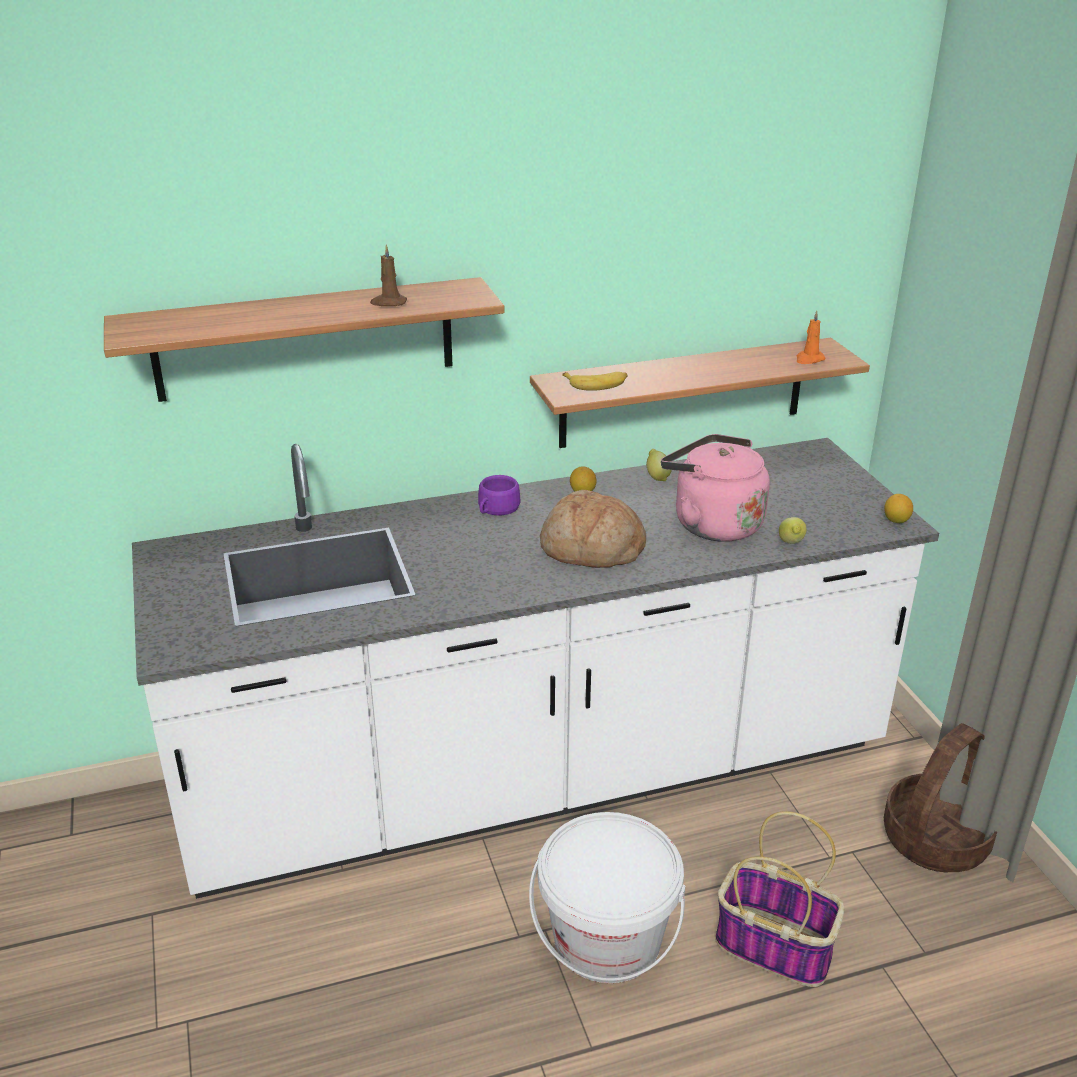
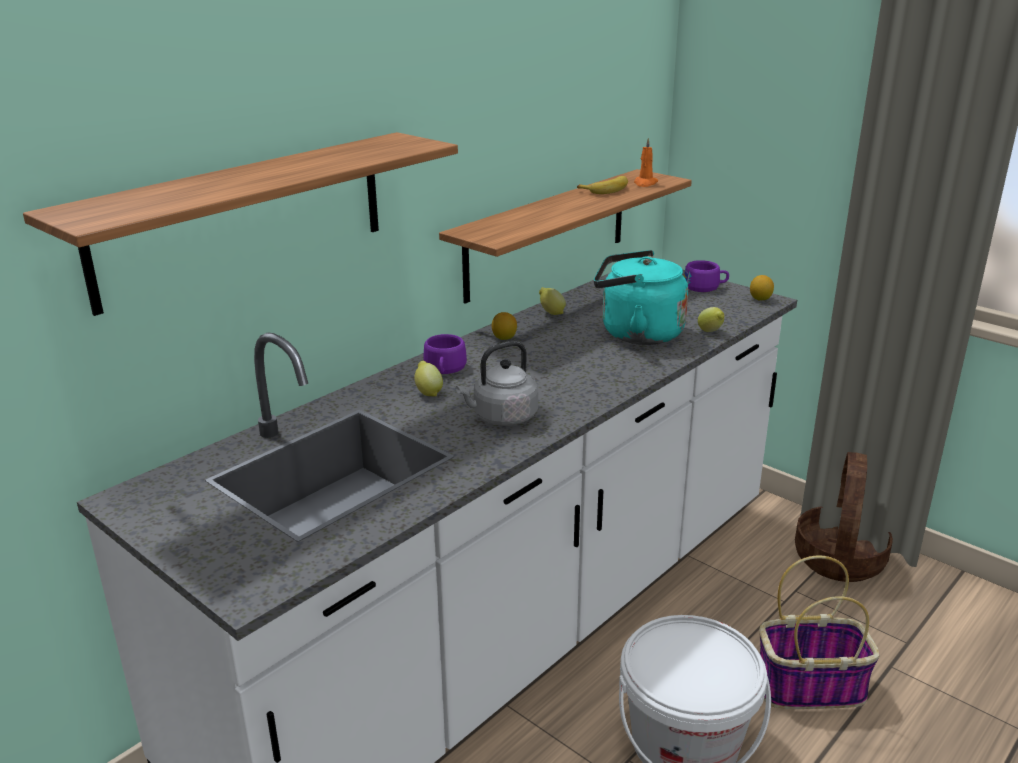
camera: 30 degrees left, 5 degrees down
(388, 303) = (344, 157): brown candle -> none
(458, 528) = (428, 392): none -> lemon
(491, 572) = (502, 417): none -> grey kettle
(591, 549) = (565, 376): bread -> none
(597, 384) = (508, 227): banana -> banana (606, 190)
(712, 523) = (636, 333): pink kettle -> turquoise kettle
(852, 490) = (705, 287): none -> purple cup

